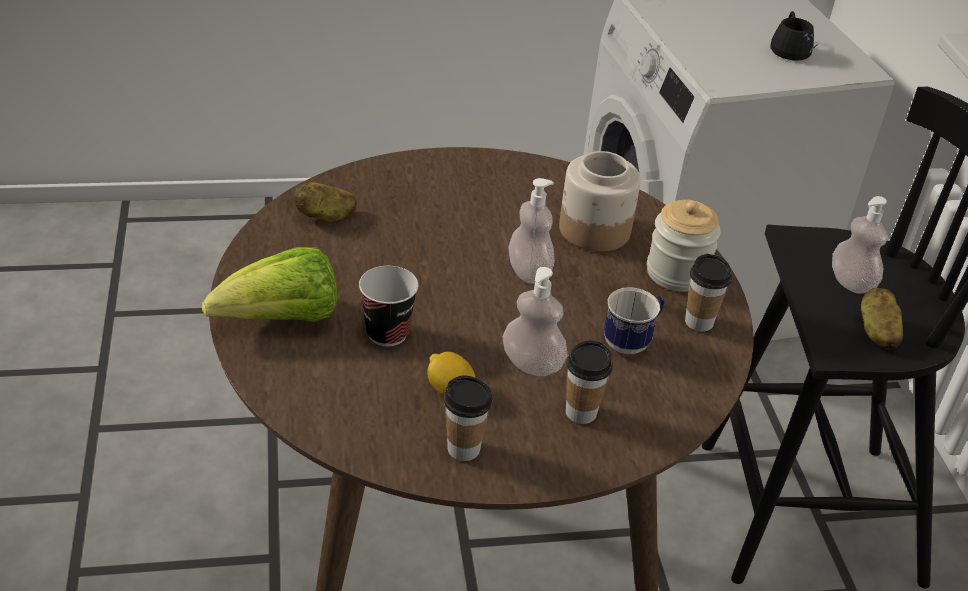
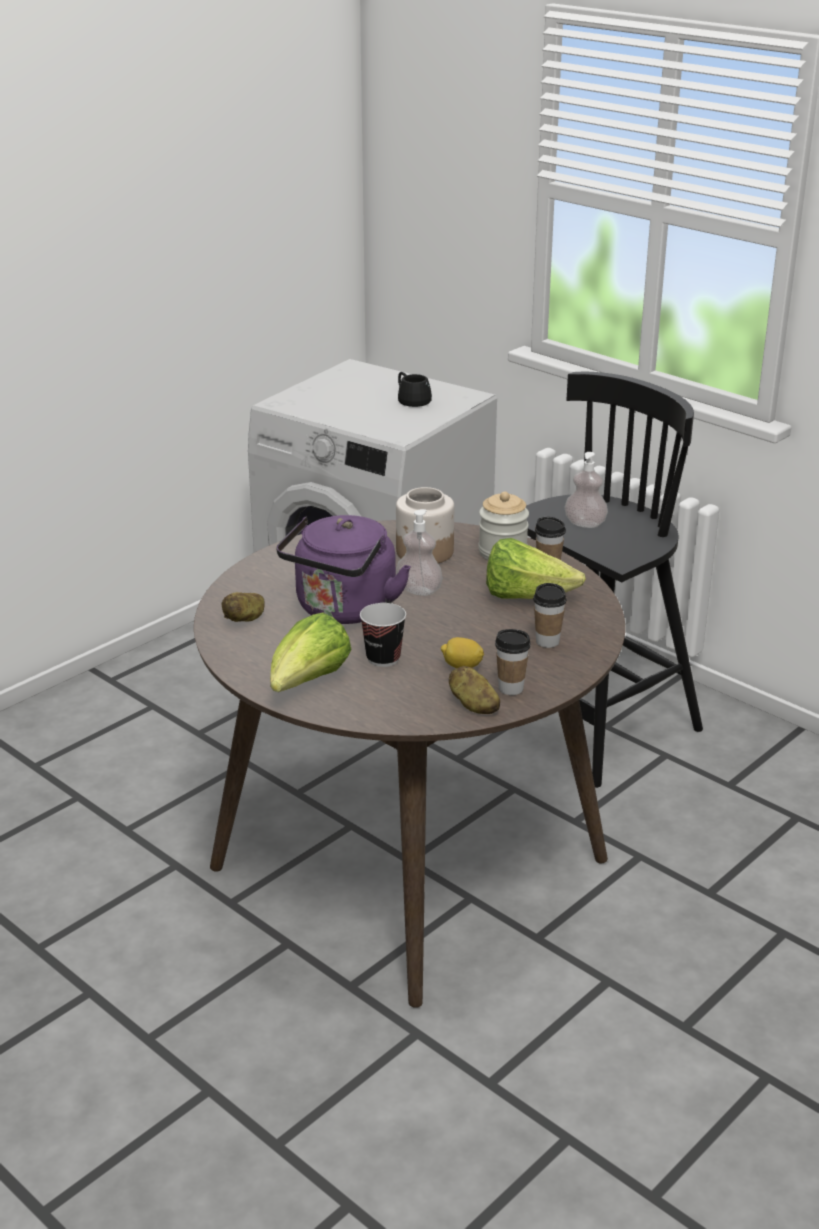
camera: 35 degrees left, 10 degrees down
(424, 256) = (343, 611): none -> purple kettle
(532, 364) = (488, 633): soap dispenser -> none
(631, 342) = (526, 597): mug -> lettuce
(876, 331) = (628, 542): potato -> potato (473, 705)

